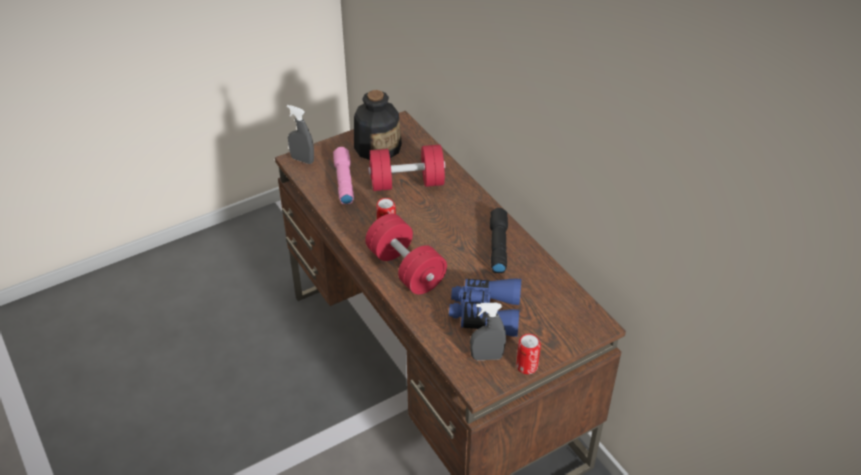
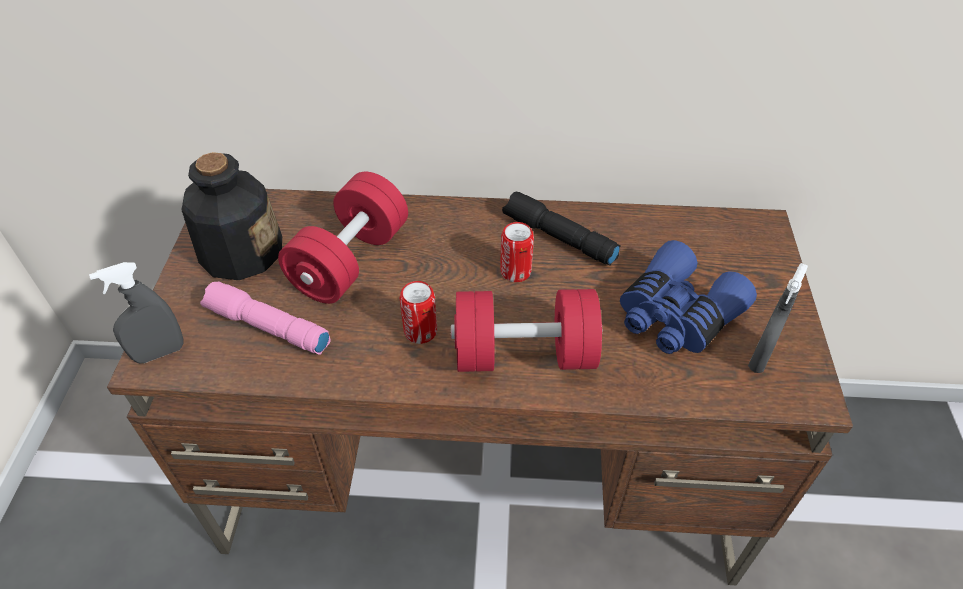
camera: 55 degrees left, 5 degrees up
(527, 366) = (800, 326): can -> can (515, 272)

